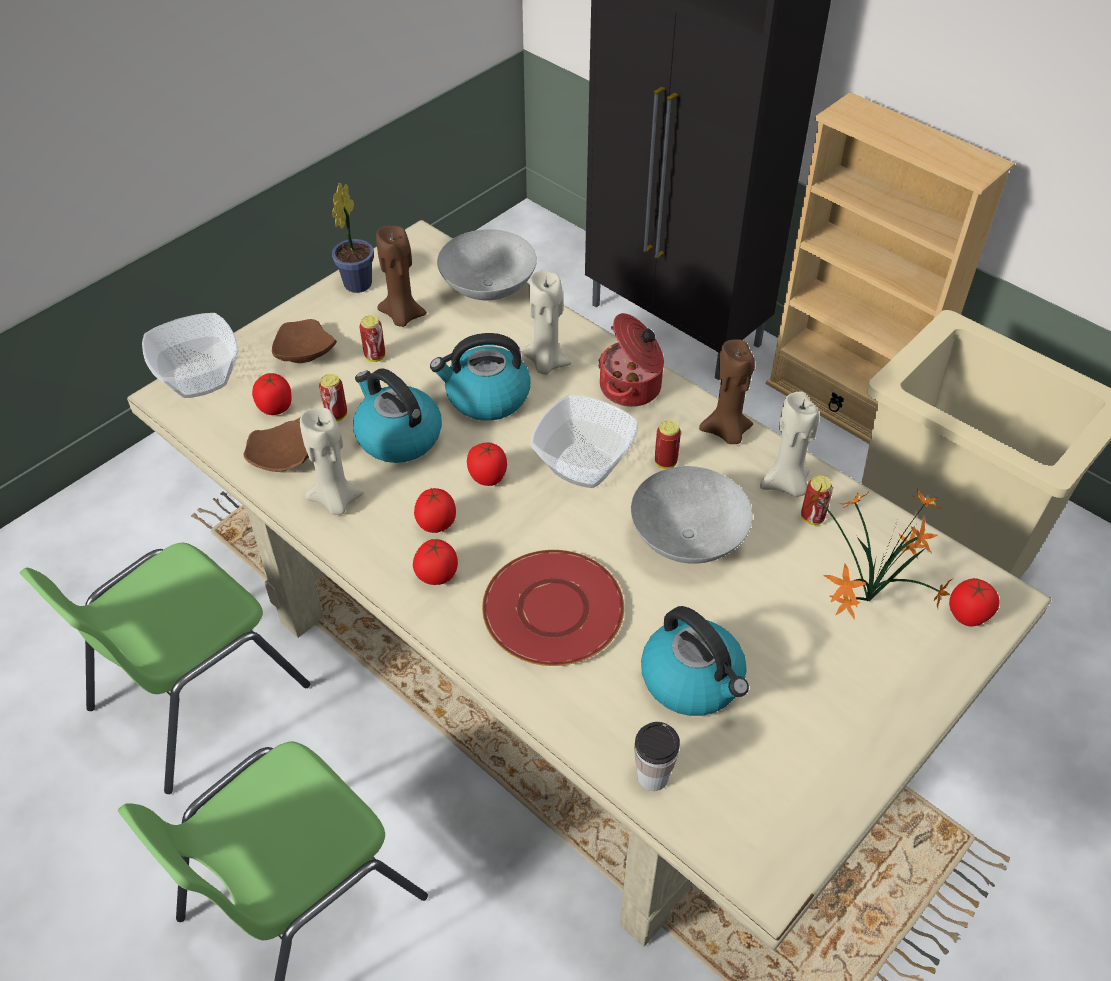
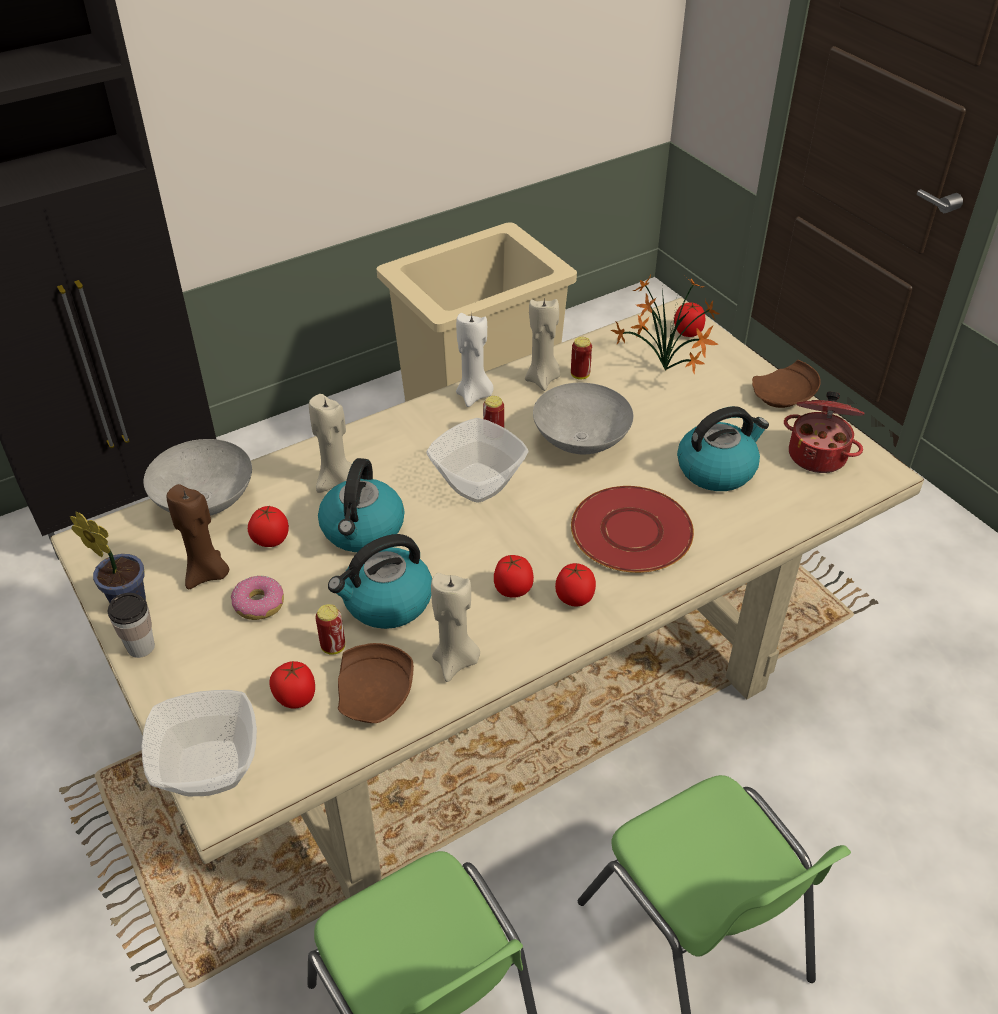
camera: 75 degrees left, 5 degrees down
(303, 354) = (220, 665): brown plate -> brown plate (784, 397)
(375, 356) = (258, 604): can -> donut
(487, 477) = (467, 546): tomato -> tomato (270, 541)
(632, 388) = (397, 435): cooking pot -> cooking pot (818, 454)
(653, 776) = (797, 508): cup -> cup (141, 647)
(726, 432) = (474, 395): brown candle -> white candle
(844, 407) = (301, 430): beige bookcase -> none

